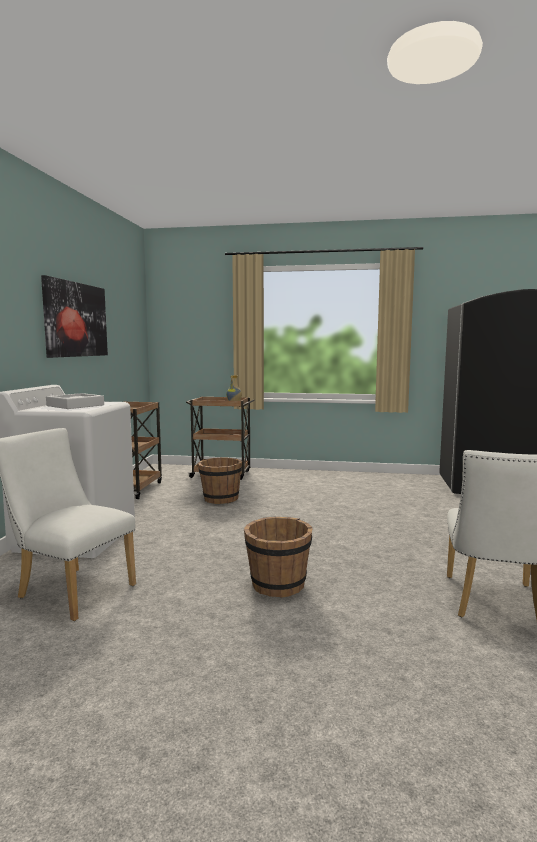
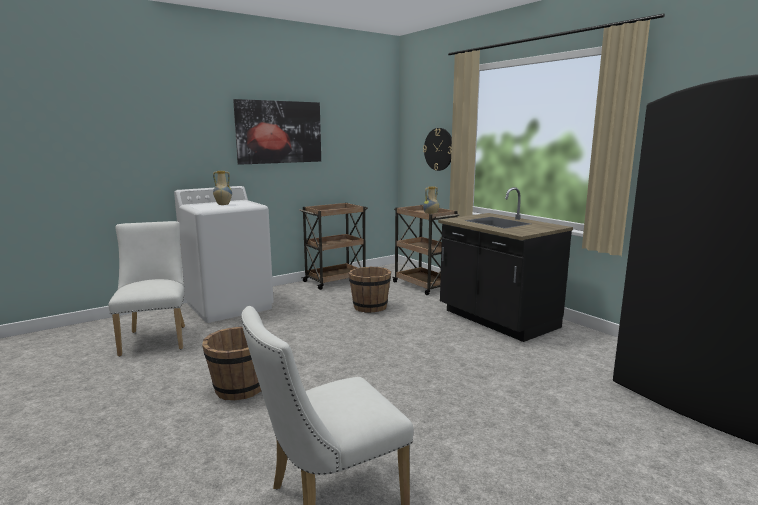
camera: 45 degrees right, 5 degrees up
(75, 405) = (223, 204): grey tray -> vase
(209, 342) = (439, 149): none -> wall clock
(325, 482) = (497, 320): none -> black counter

